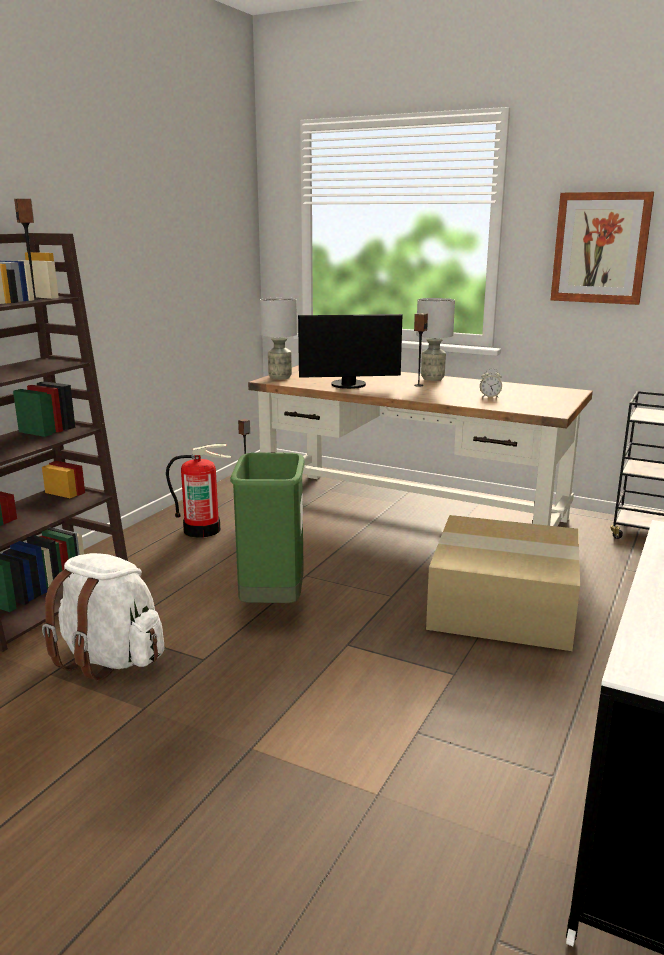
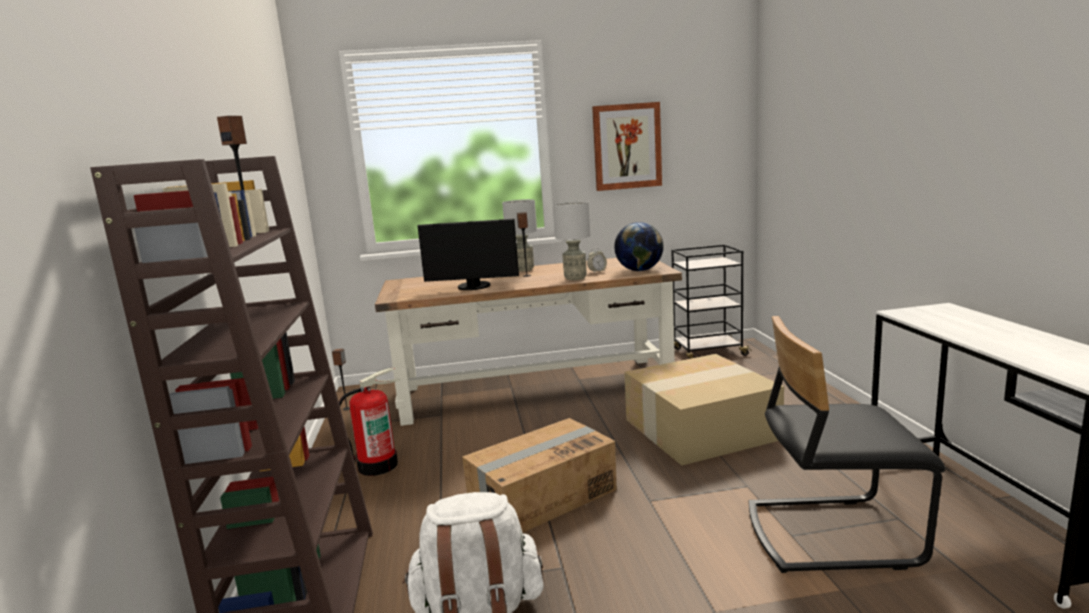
camera: 35 degrees left, 5 degrees down
(272, 602) = (542, 496): green trash can -> cardboard box
(279, 377) = (395, 295): grey table lamp -> grey table lamp (574, 278)
(349, 385) = (473, 287): monitor -> monitor turned 45 degrees clockwise
(456, 750) = (830, 533): none -> black chair
(532, 405) = (639, 270): none -> globe

